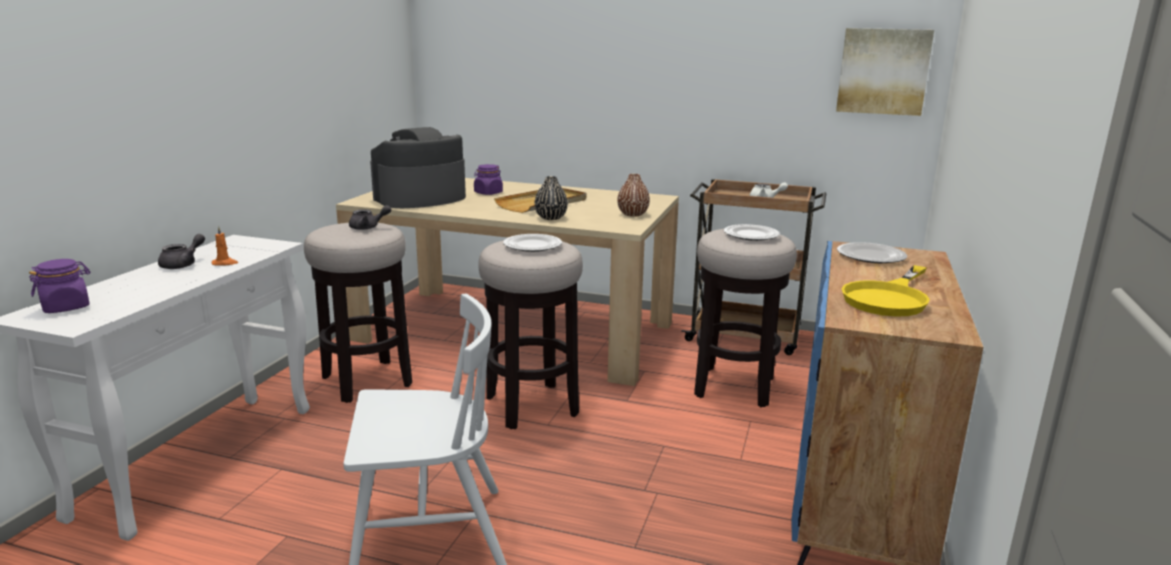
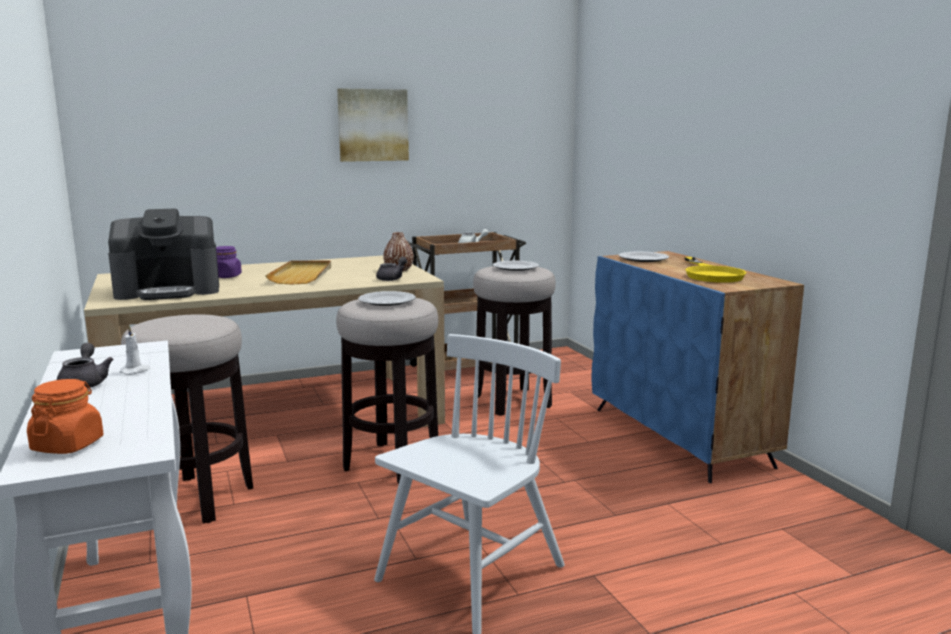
camera: 40 degrees left, 5 degrees down
(66, 307) = (68, 445): purple jar -> orange jar
(225, 263) = (135, 371): orange candle -> white candle
(368, 227) = (192, 318): grey teapot -> grey teapot (392, 278)
(420, 198) = (169, 290): coffee machine -> coffee machine turned 120 degrees counterclockwise
(551, 218) = (341, 283): black vase -> none
(883, 71) = (531, 135): picture -> picture (373, 125)

